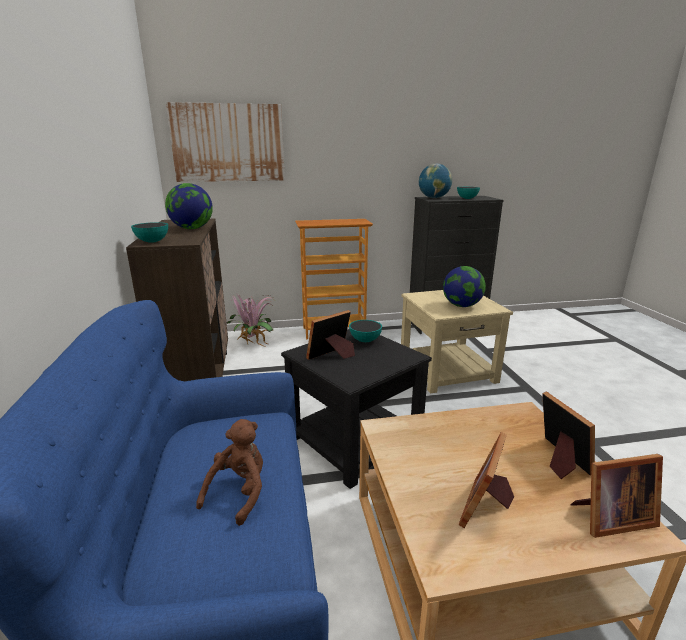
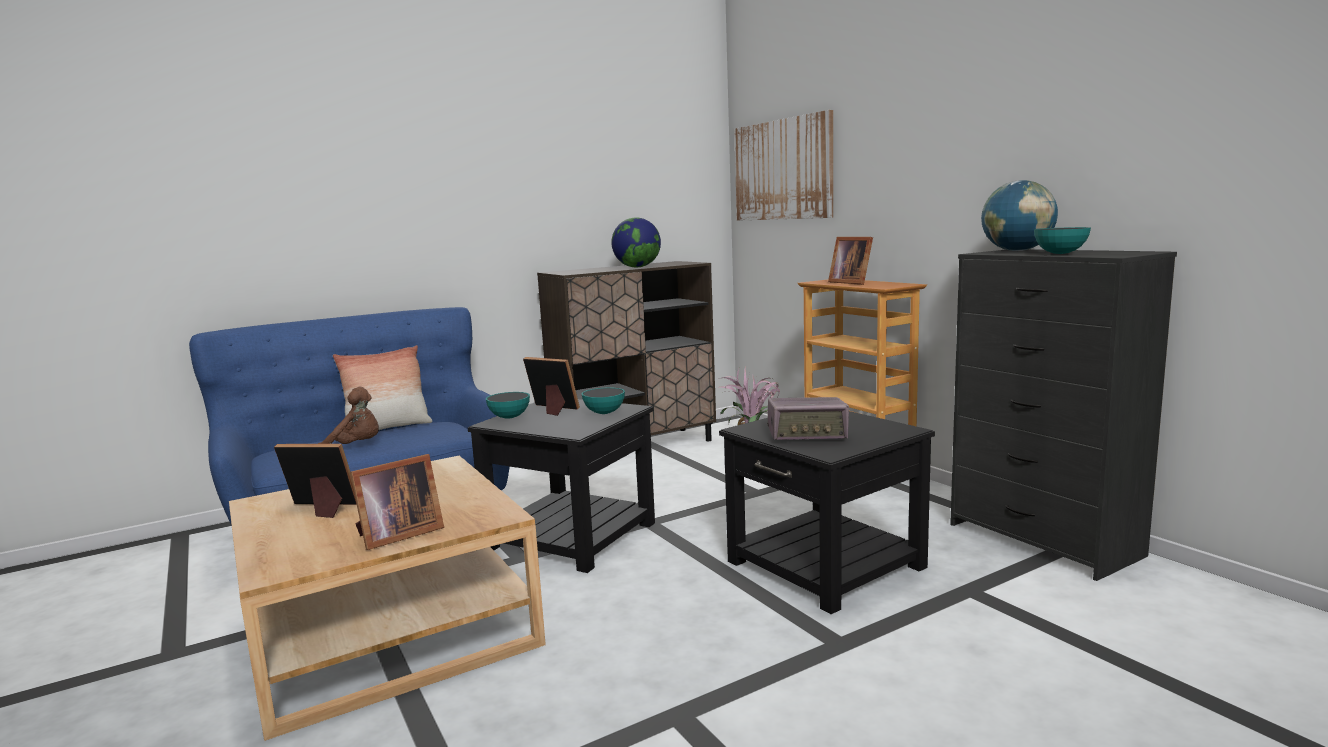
camera: 70 degrees right, 10 degrees down
(152, 242) = (562, 271): bowl -> bowl (509, 417)
(173, 467) = (388, 429): none -> pillow
(447, 370) = (825, 564): beige side table -> black side table
(461, 306) = (807, 434): globe -> radio
(609, 518) = (293, 557): picture frame -> picture frame (851, 282)

